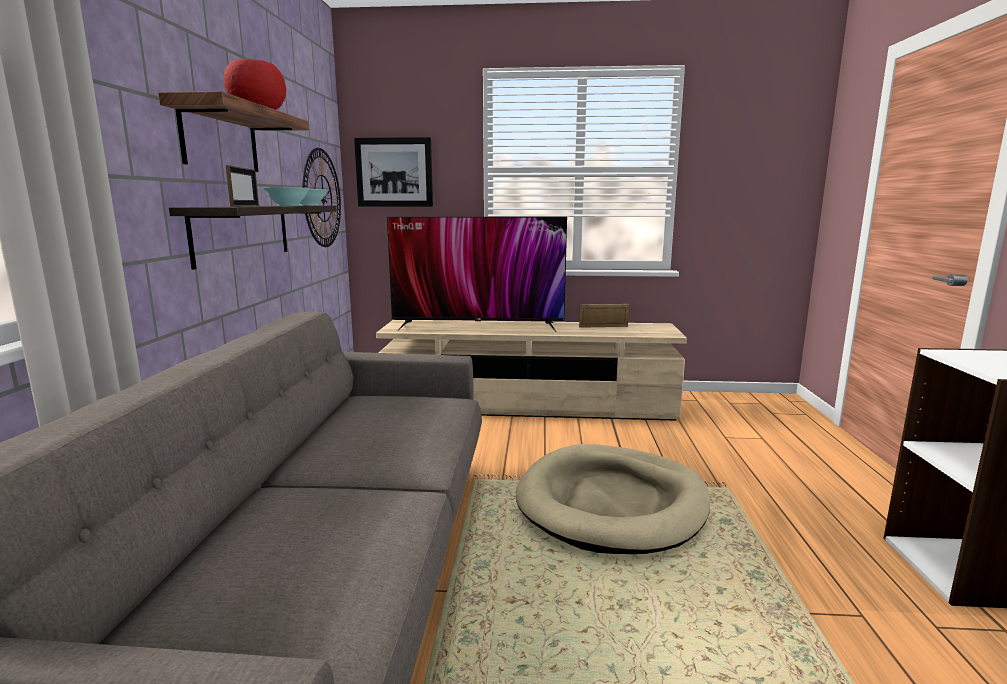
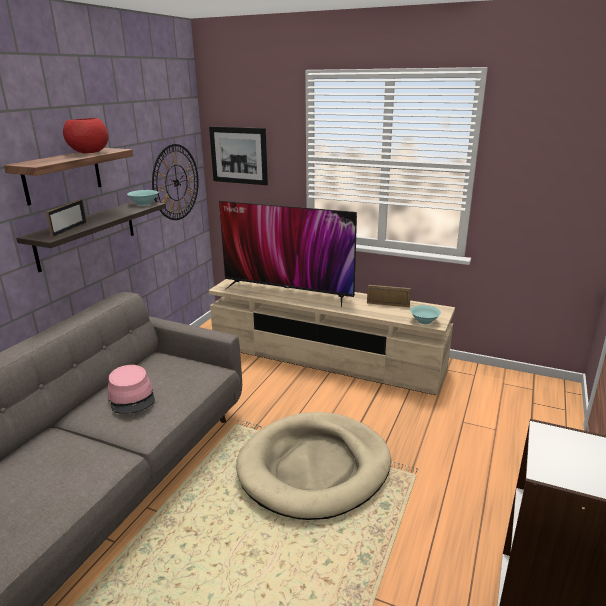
camera: 20 degrees right, 10 degrees up
(287, 205) = (115, 215): turquoise bowl -> turquoise bowl (424, 321)
(371, 433) = (132, 397): none -> pink hat

